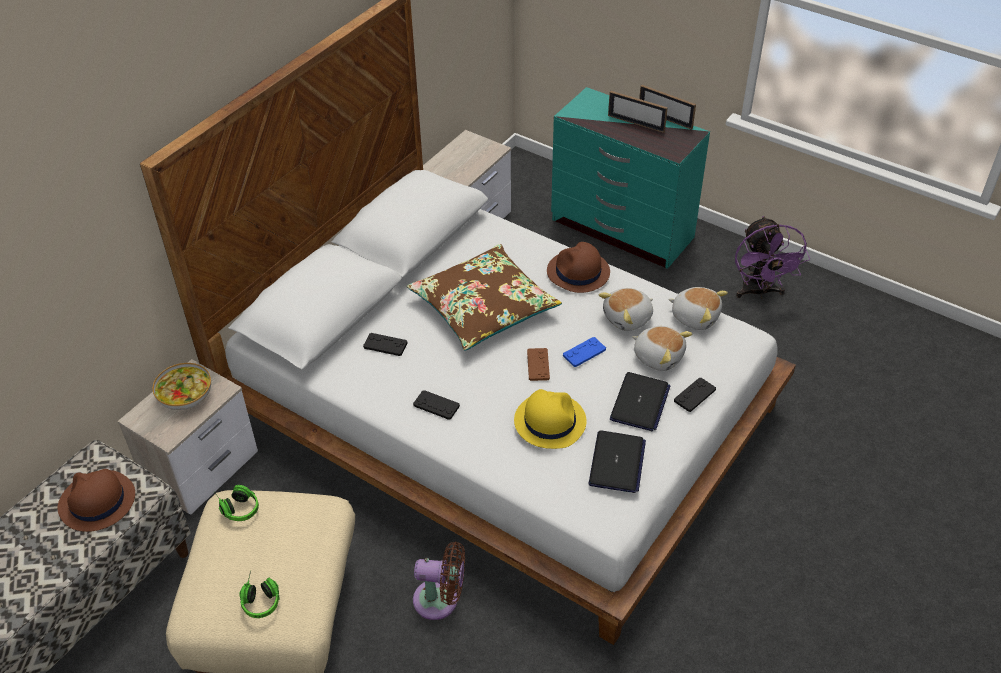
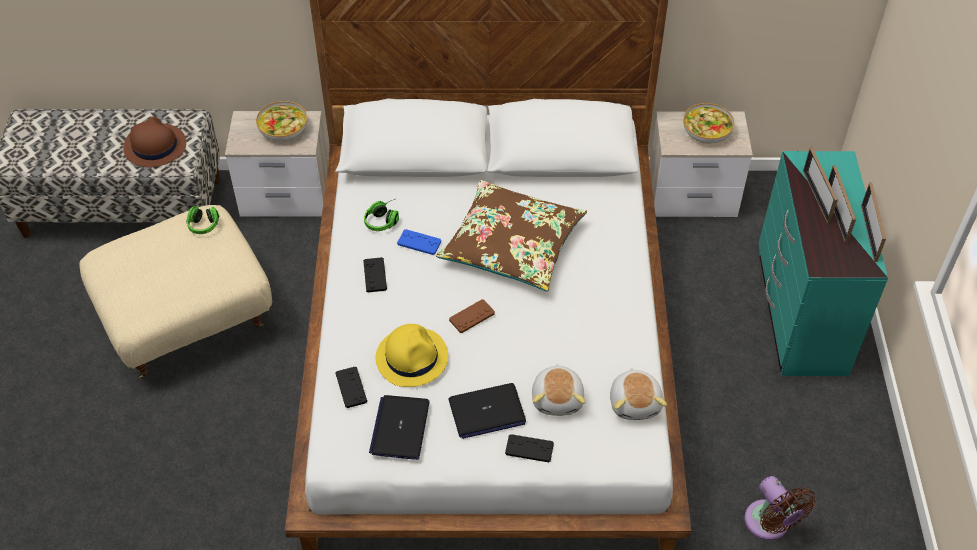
camera: 55 degrees right, 5 degrees up
(260, 598) = (135, 283): headphones -> headphones (384, 219)
(385, 345) = (415, 208): black game controller -> black game controller (351, 388)
(440, 600) = (268, 411): brown fan -> brown fan (769, 524)
(466, 156) = (706, 132): none -> bowl
(578, 273) = (614, 287): brown hat -> none
(584, 352) = (516, 342): blue game controller -> blue game controller (419, 243)
(611, 123) = (816, 196): none -> picture frame
(617, 463) = (400, 428): laptop -> laptop turned 120 degrees clockwise
(628, 318) = (587, 352): plush toy -> none
(759, 292) = (822, 469): purple fan -> none

